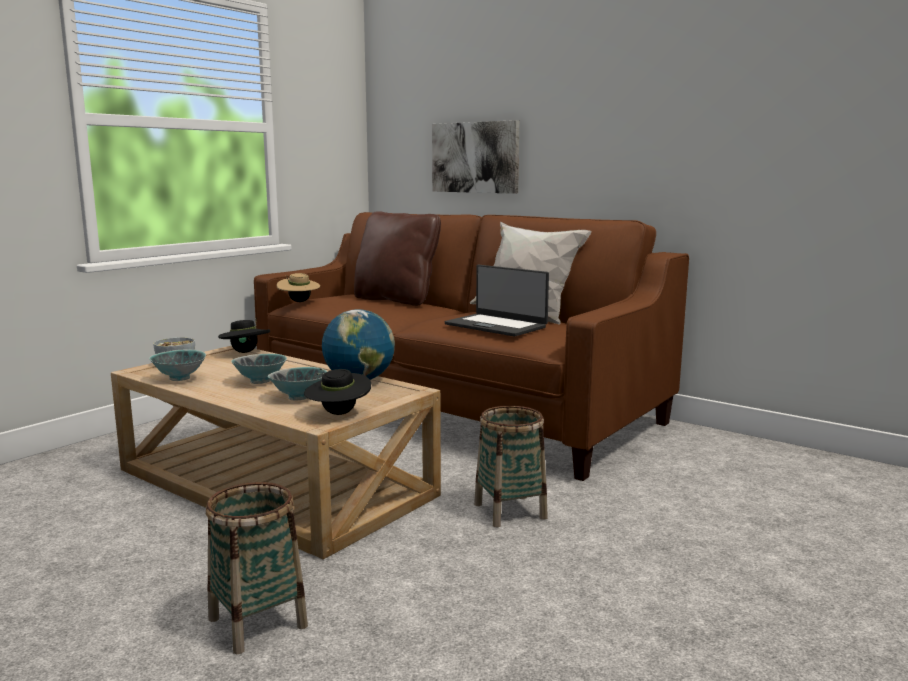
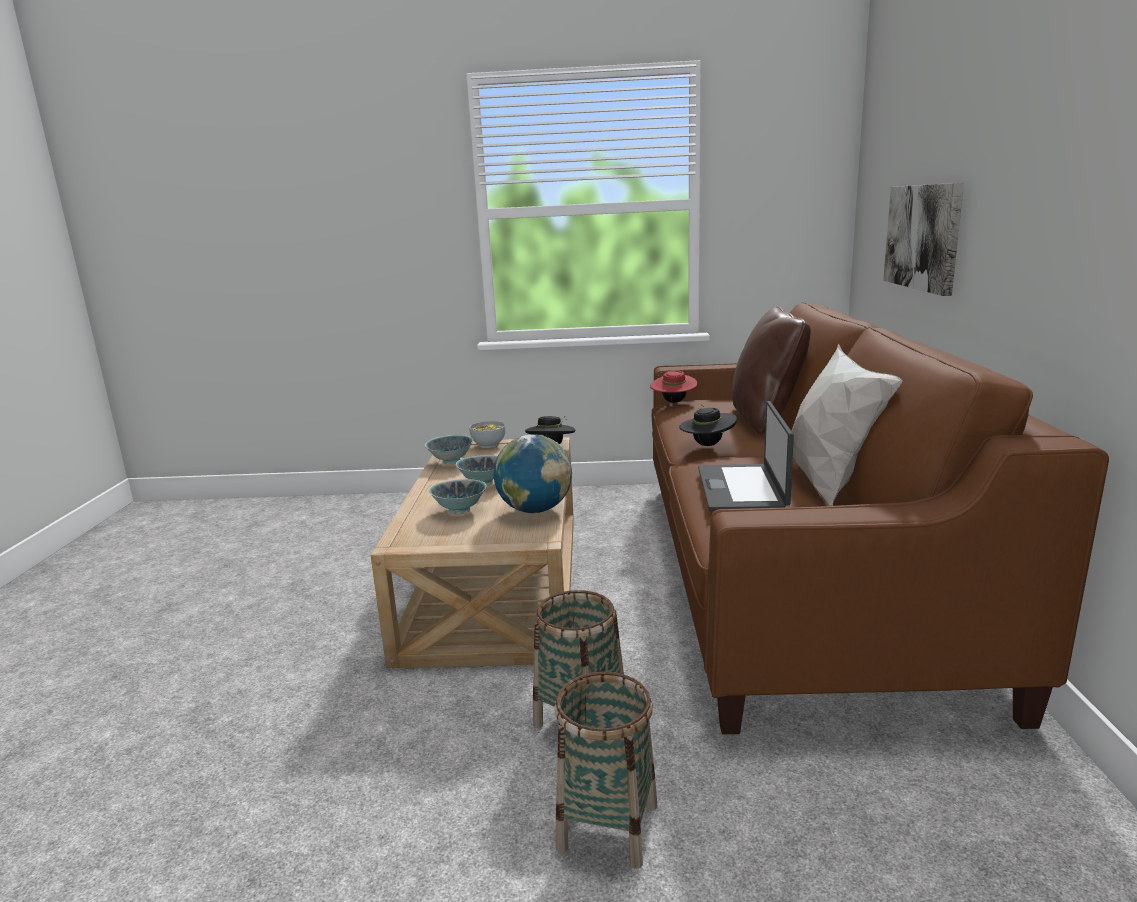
camera: 55 degrees right, 5 degrees up
(257, 622) = (272, 690): basket -> basket (607, 826)
(299, 302) = (673, 402): beige hat -> red hat
(338, 413) = (432, 539): black hat -> black hat (707, 445)

